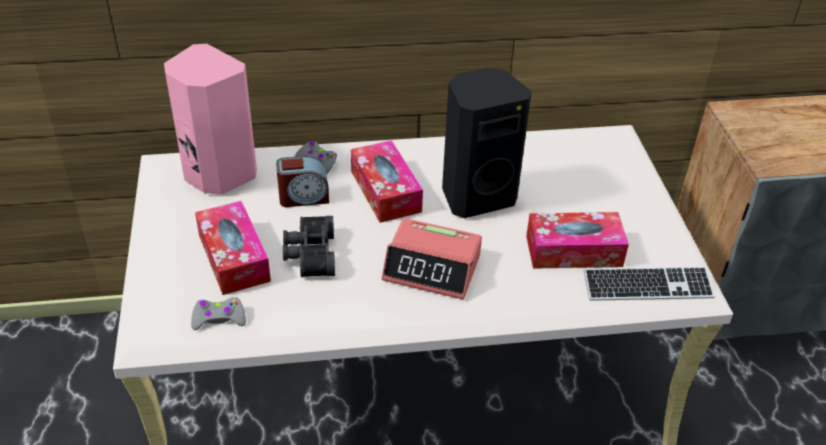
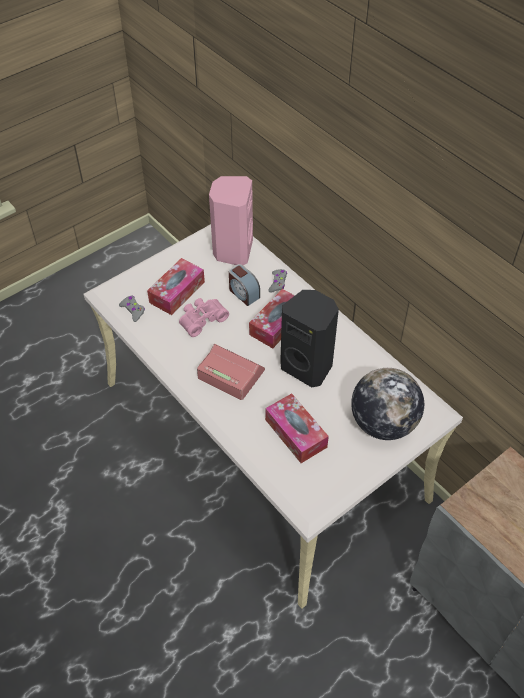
camera: 60 degrees right, 10 degrees up
(309, 254) = (201, 319): black binoculars -> pink binoculars
(432, 268) = (230, 374): alarm clock -> alarm clock turned 135 degrees clockwise
(607, 177) = (383, 423): none -> globe
(647, 286) = (292, 482): keyboard -> none

